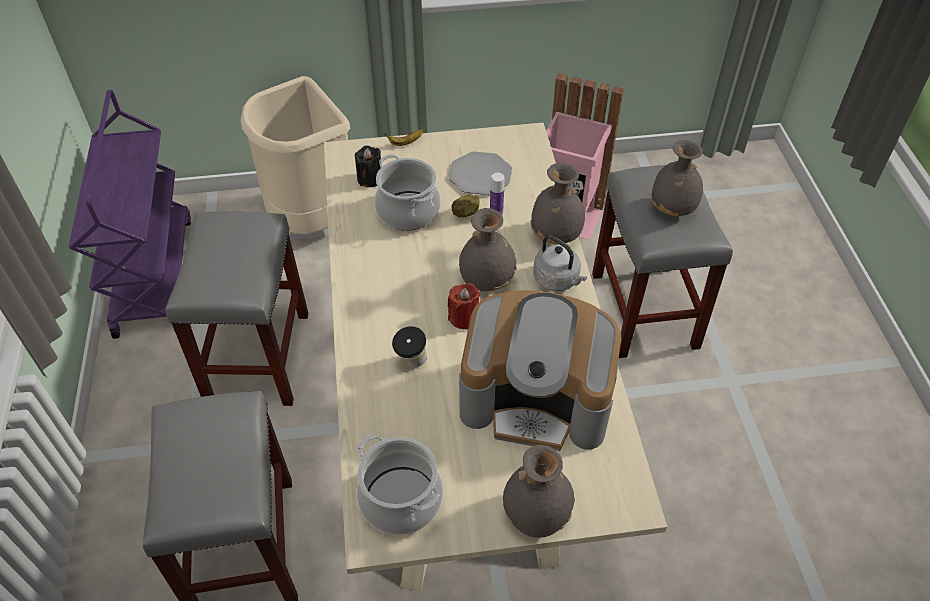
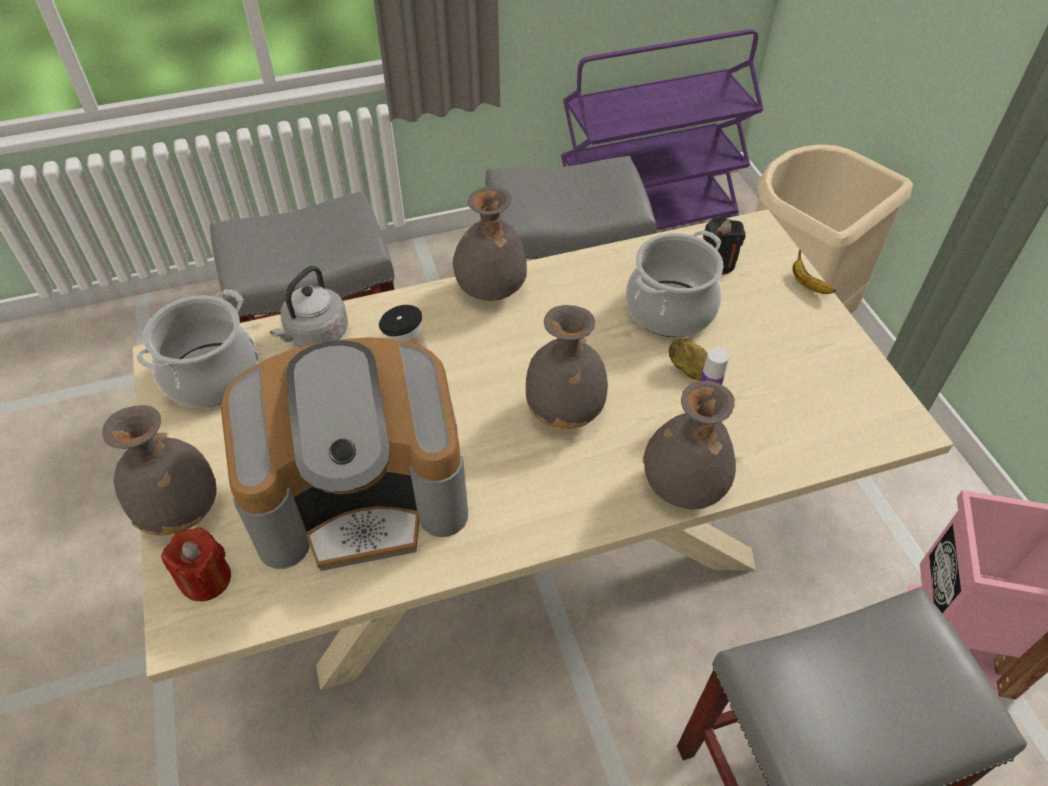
camera: 80 degrees right, 0 degrees up
(464, 318) = (491, 395): red candle -> red candle (206, 579)
(480, 174) = (780, 376): plate -> none
(537, 398) = (362, 493): coffee machine -> coffee machine turned 105 degrees counterclockwise
(558, 280) = (588, 498): grey kettle -> grey kettle (315, 335)
(673, 209) = (864, 699): grey vase -> grey vase (490, 291)

